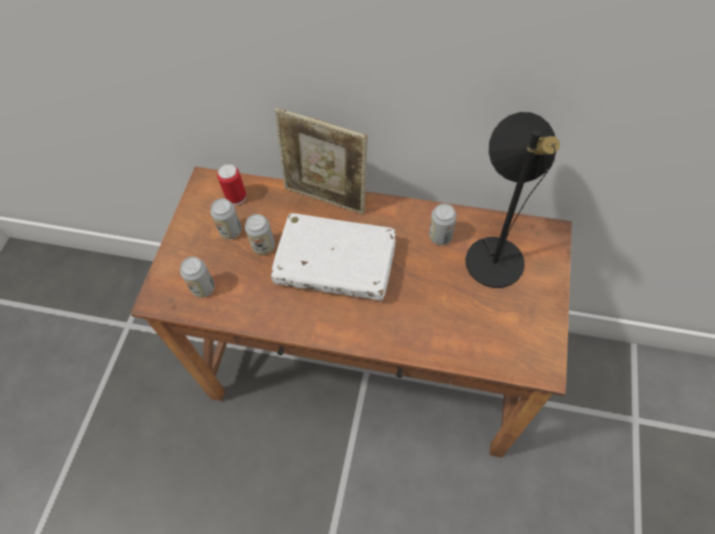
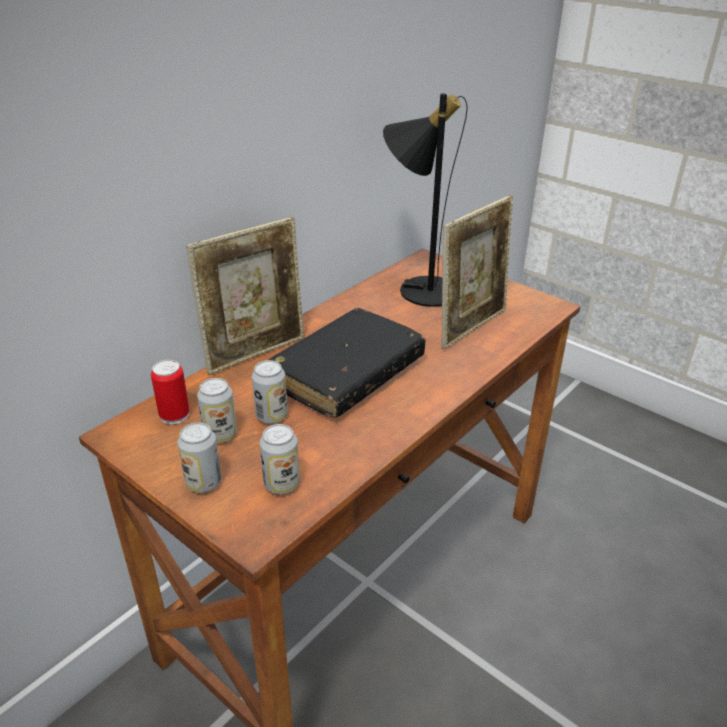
camera: 65 degrees left, 25 degrees down
(335, 264) = (347, 374): white book -> black book
(440, 236) = (376, 306): can -> can (203, 483)
(459, 317) = (471, 326): none -> picture frame

